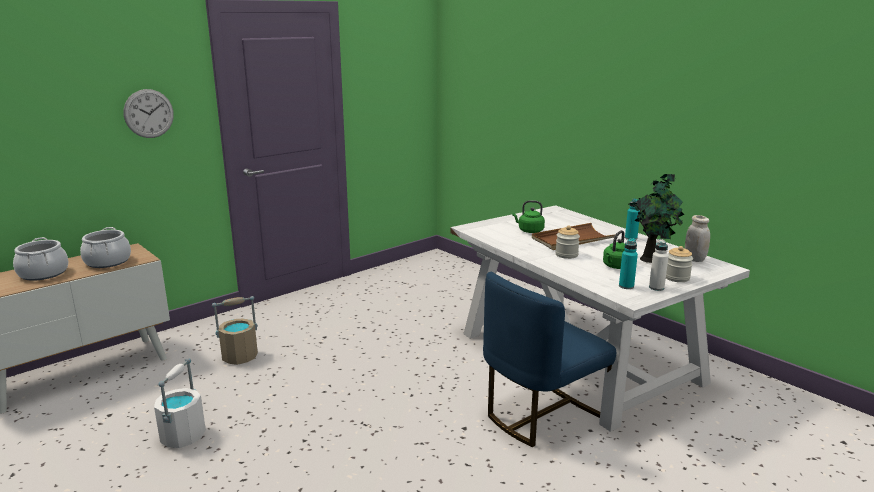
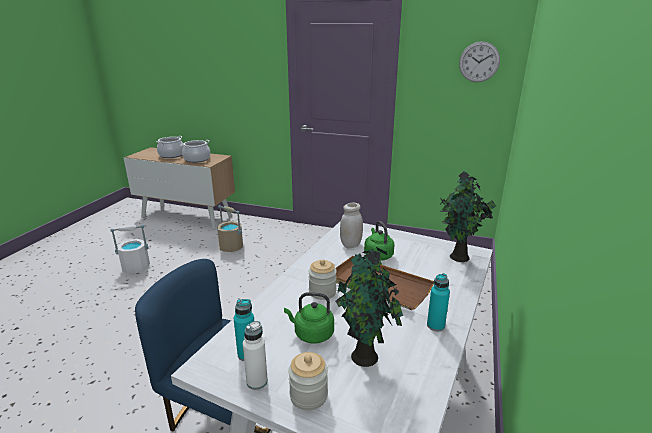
camera: 60 degrees right, 5 degrees up
(149, 113) = (243, 73): wall clock -> wall clock (479, 62)
(558, 214) = (459, 258): none -> potted plant
(694, 259) = (408, 404): white jar -> white jar (351, 245)

